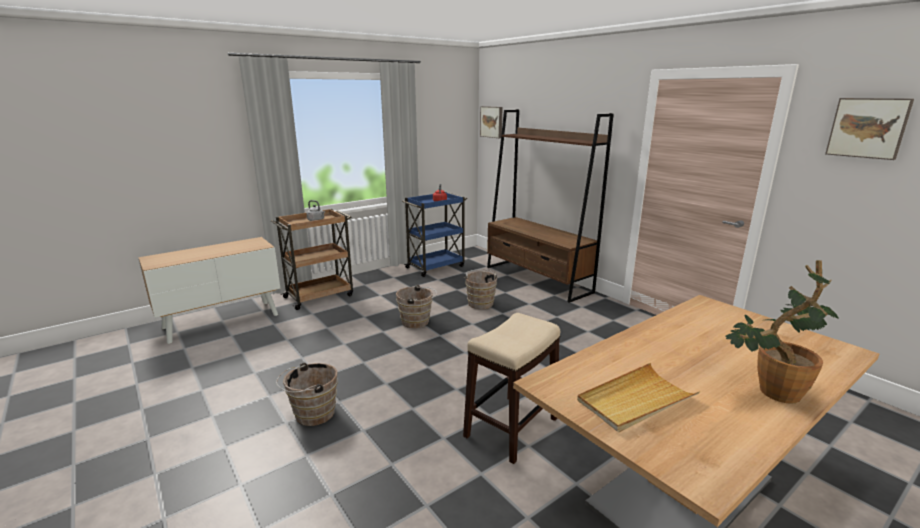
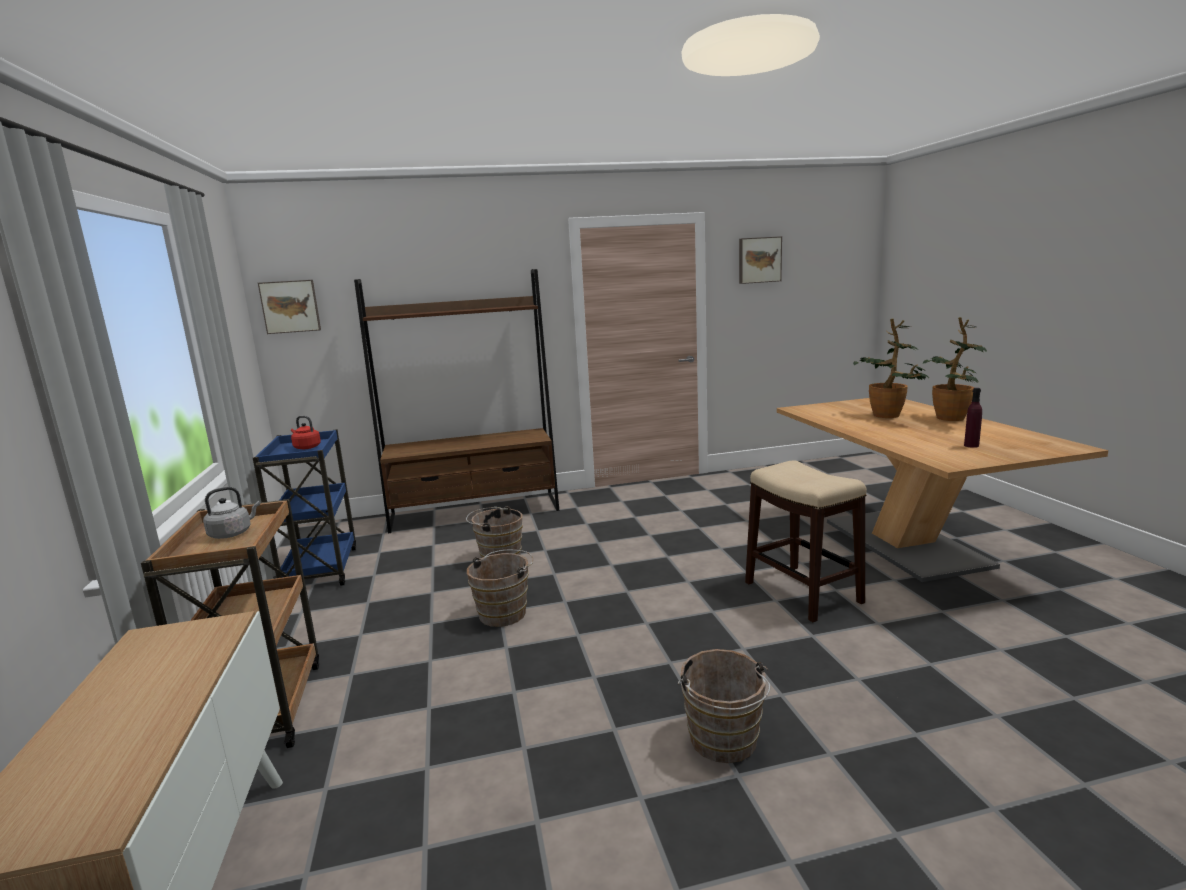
camera: 65 degrees left, 5 degrees down
(635, 400) = (971, 445): beige tray -> purple bottle
(732, 352) = (889, 417): none -> potted plant

